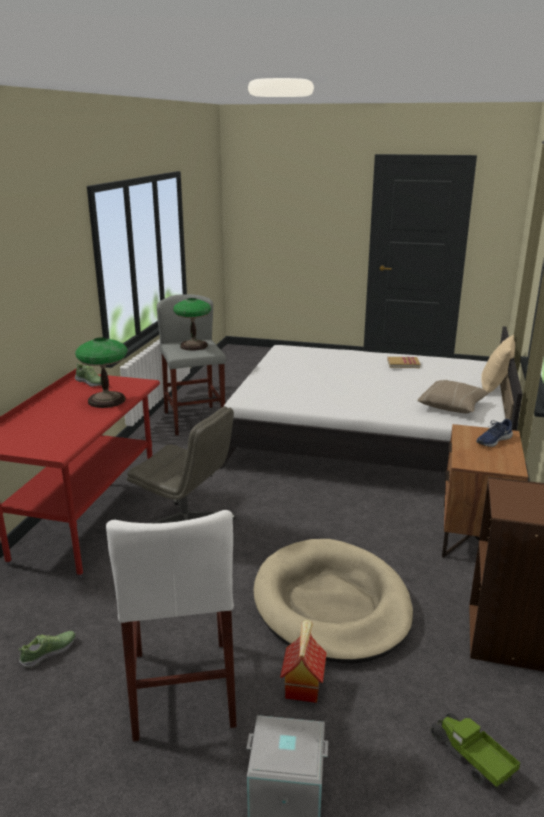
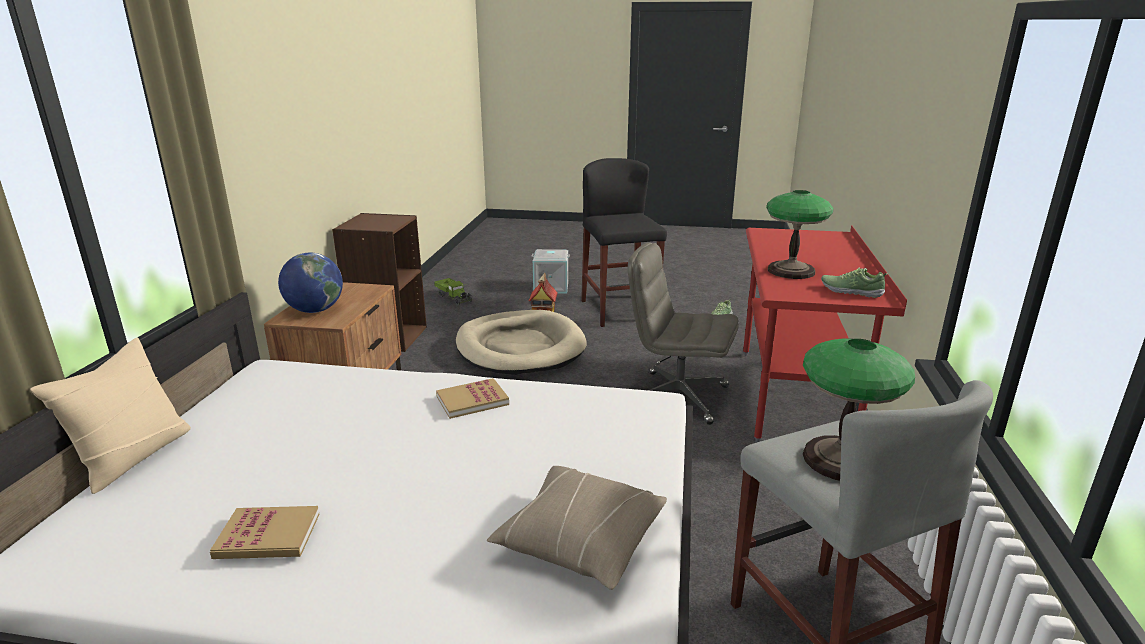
camera: 175 degrees right, 0 degrees up
(182, 687) = (619, 310): white stool -> black stool
(344, 402) = (472, 400): none -> book
(452, 406) = (287, 398): beige pillow -> beige pillow (580, 540)
(493, 440) = (315, 310): blue shoe -> globe

